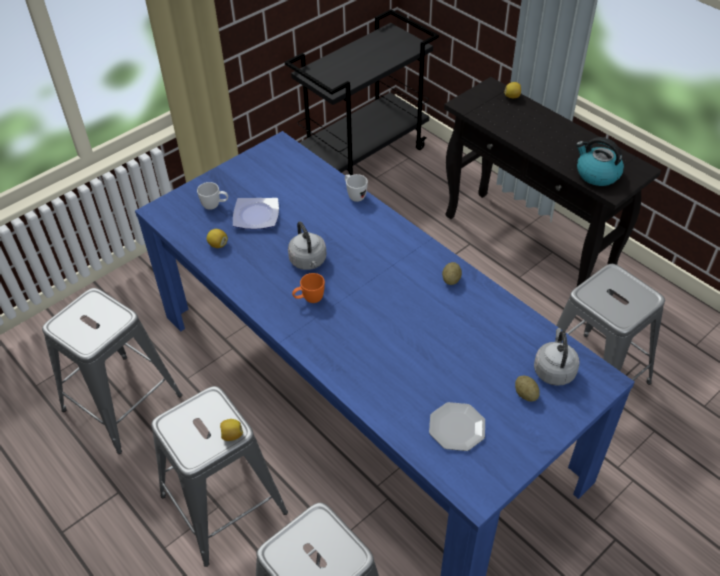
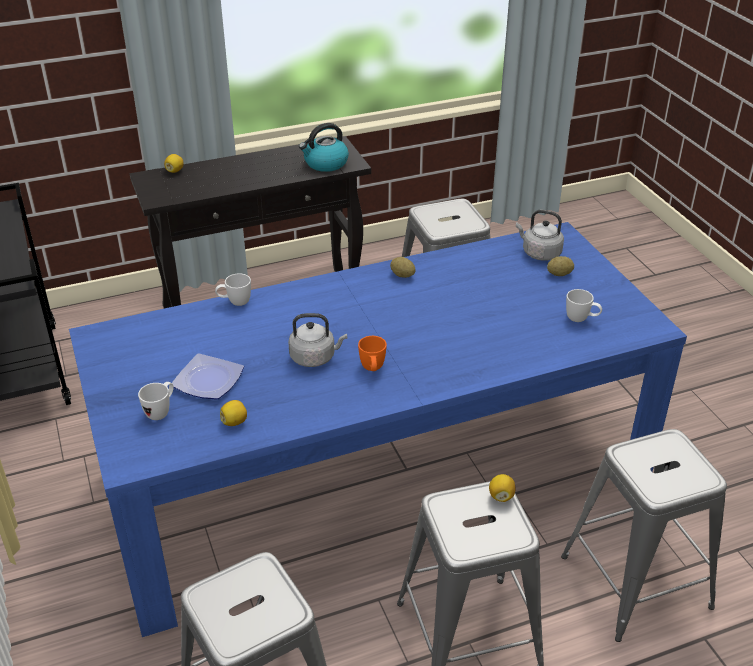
camera: 70 degrees left, 10 degrees down
(456, 428) = (581, 319): plate -> white mug

